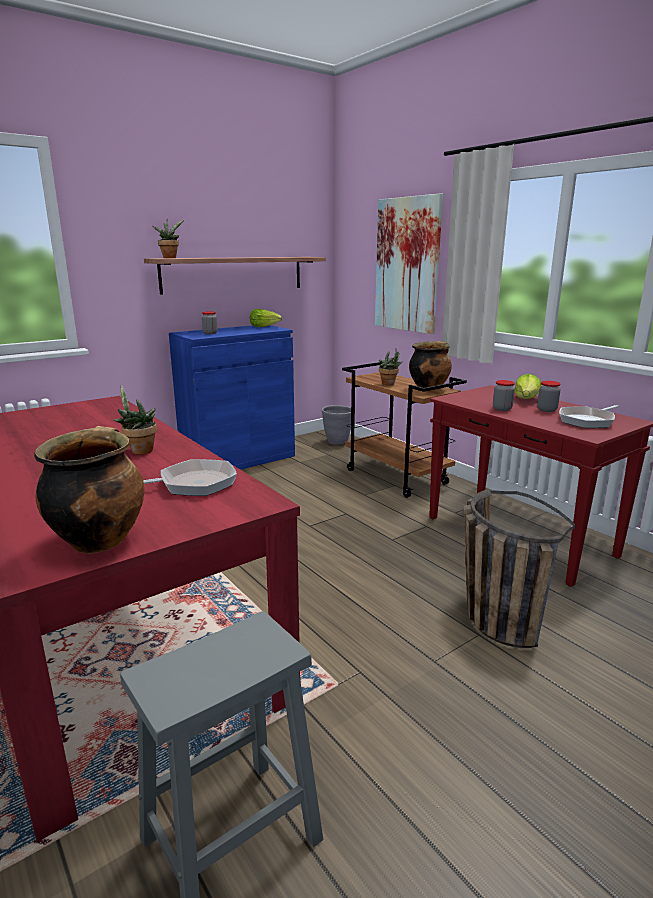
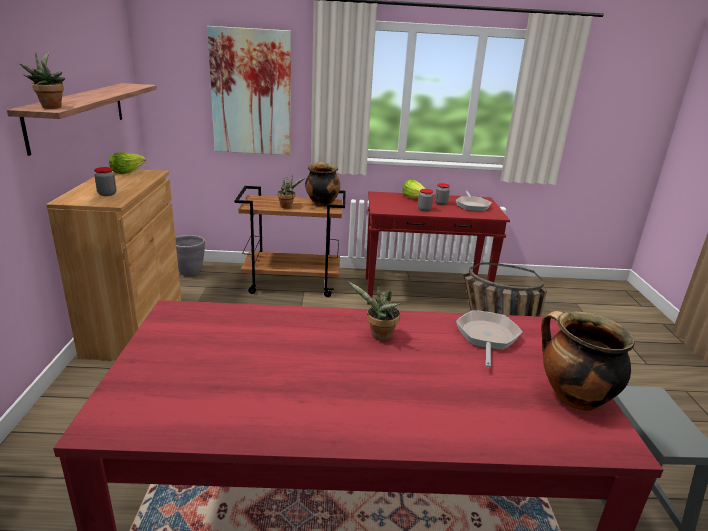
camera: 55 degrees left, 5 degrees up
(238, 459) = (134, 326): blue cabinet -> brown cabinet

